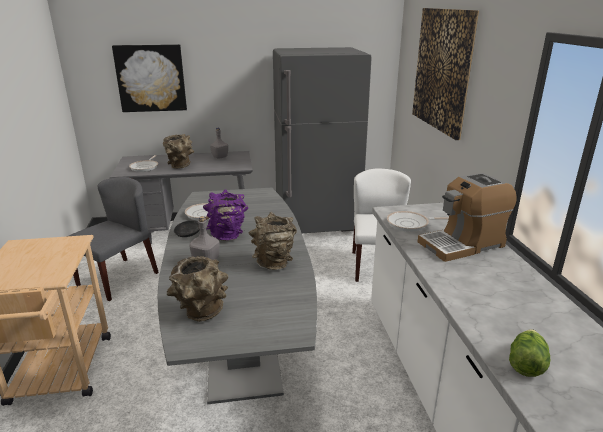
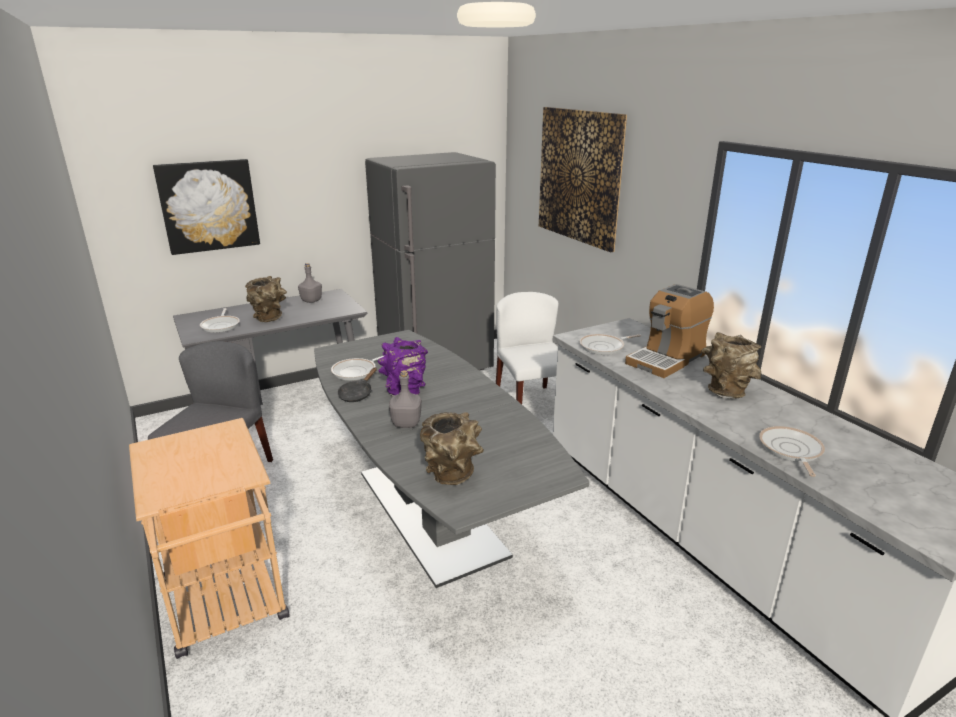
camera: 20 degrees left, 0 degrees up
(274, 263) = (483, 411): brown vase -> brown vase (724, 391)
(525, 363) = (790, 450): lettuce -> frying pan

